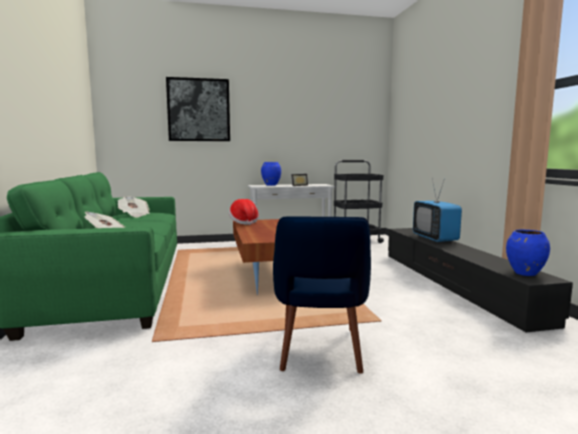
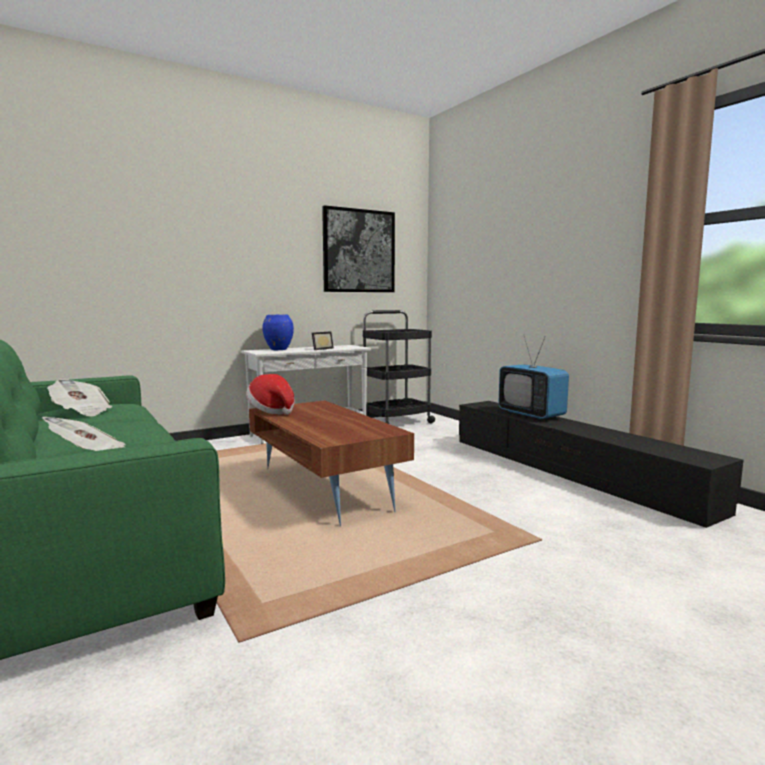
camera: 20 degrees left, 0 degrees up
(199, 110) = (158, 232): picture -> picture (359, 251)
(320, 350) = (509, 601): blue armchair -> none
(525, 273) = (686, 453): blue vase -> none

